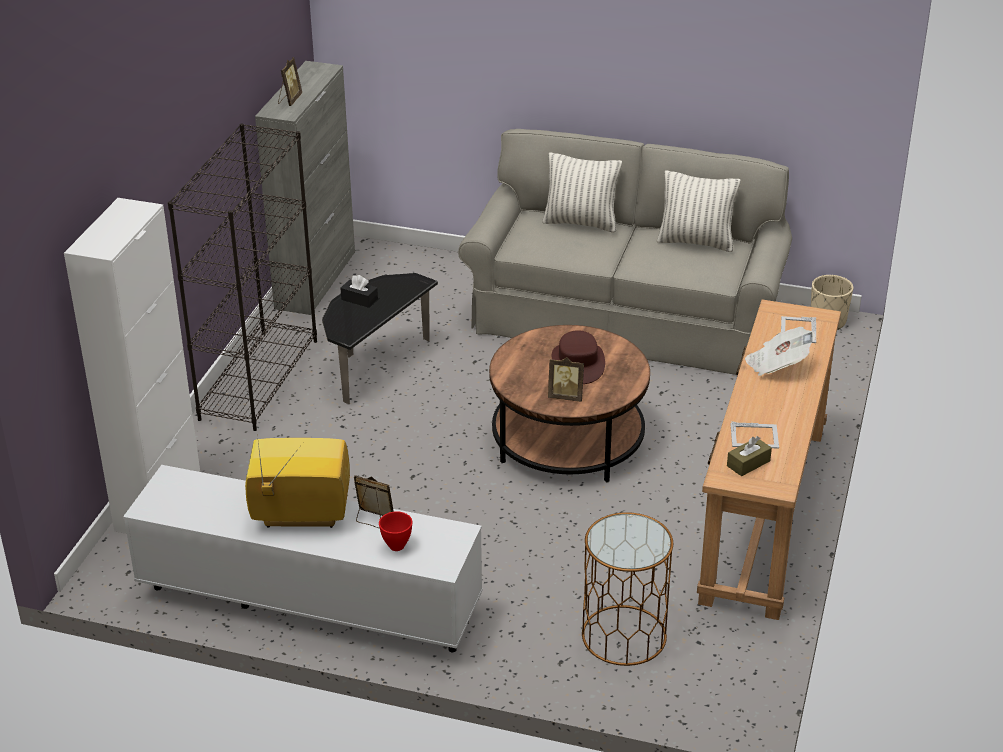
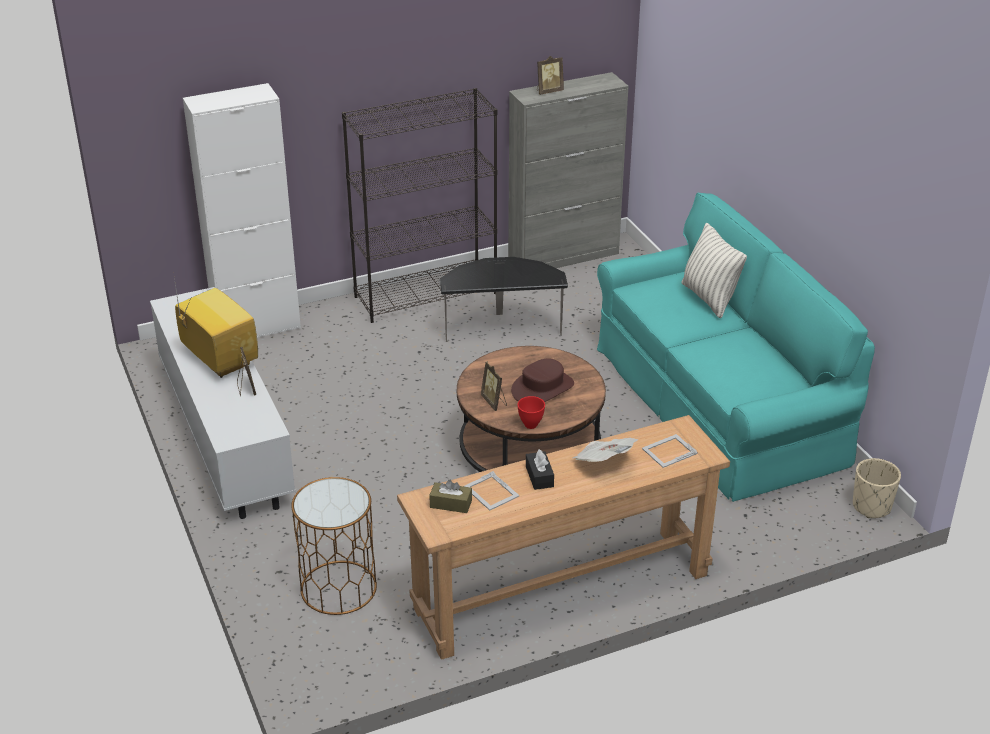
camera: 50 degrees right, 0 degrees up
(359, 299) = (499, 267): black tissue box -> black tissue box (539, 476)
(395, 546) = (228, 411): red bowl -> red bowl (530, 424)
(625, 317) = (717, 403): grey sofa -> turquoise sofa
(696, 242) = (766, 359): pillow -> none

